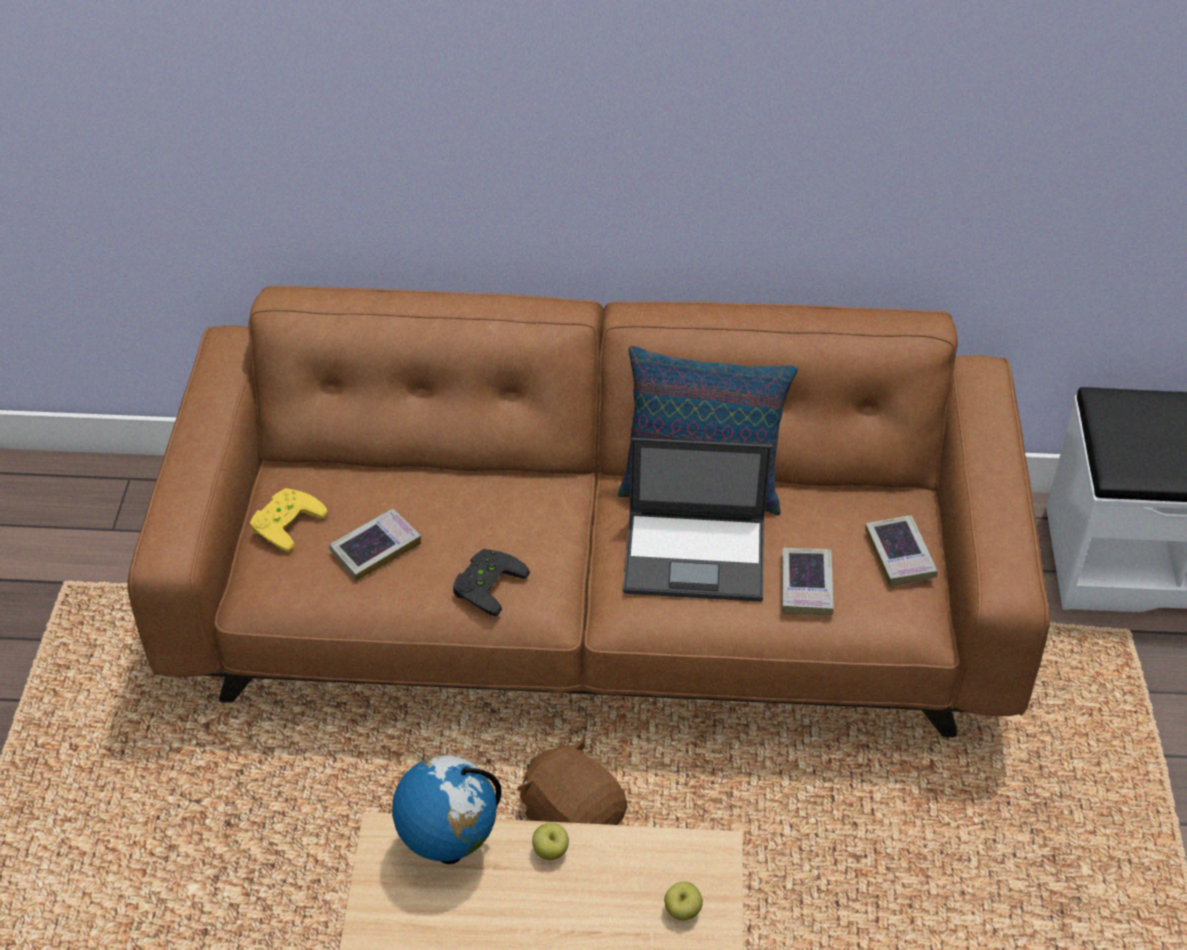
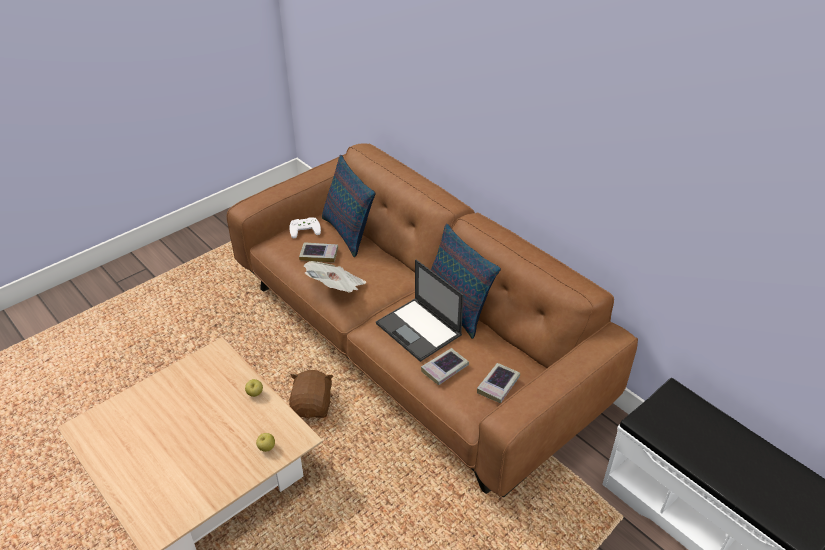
camera: 45 degrees right, 5 degrees down
(284, 521) = (305, 228): yellow game controller -> white game controller
(370, 481) = (348, 234): none -> blue pillow
(449, 849) = (228, 367): globe -> none
(485, 583) = (336, 288): black game controller -> newspaper

